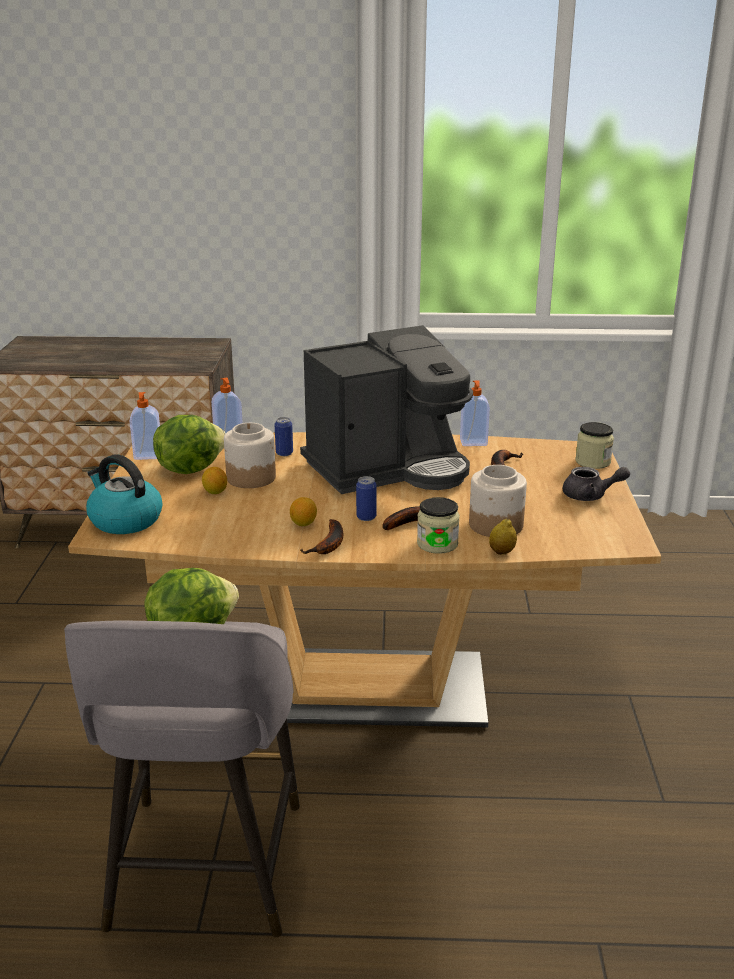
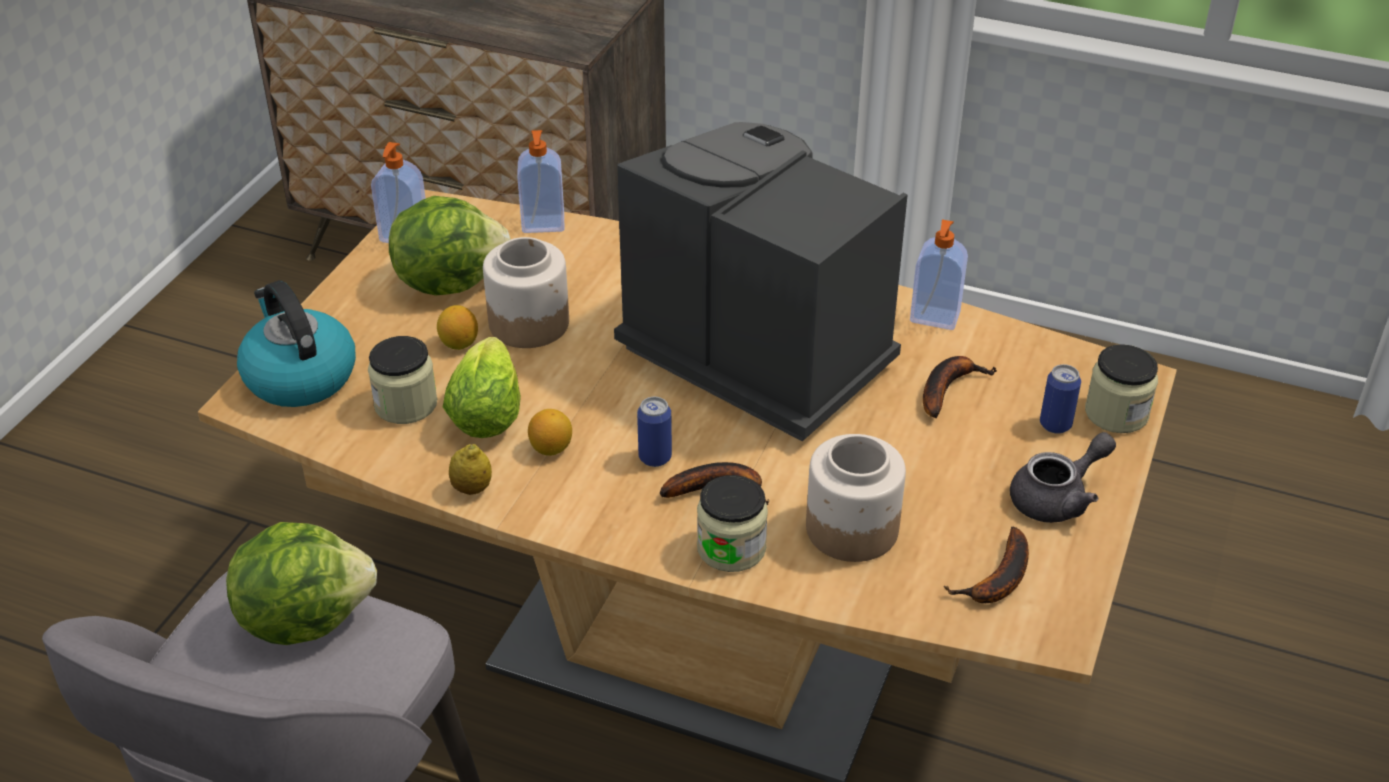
camera: 20 degrees right, 15 degrees up
(201, 521) = (406, 404): none -> jar
(253, 515) = (488, 410): none -> lettuce
(284, 453) = (610, 276): can -> can (1055, 424)
(329, 545) = (563, 506): banana -> banana (998, 580)
(388, 468) = (756, 350): coffee machine -> coffee machine turned 135 degrees counterclockwise
(502, 552) = (824, 594): lemon -> lemon (472, 488)
(590, 496) = (1058, 498): grey teapot -> grey teapot turned 60 degrees counterclockwise

